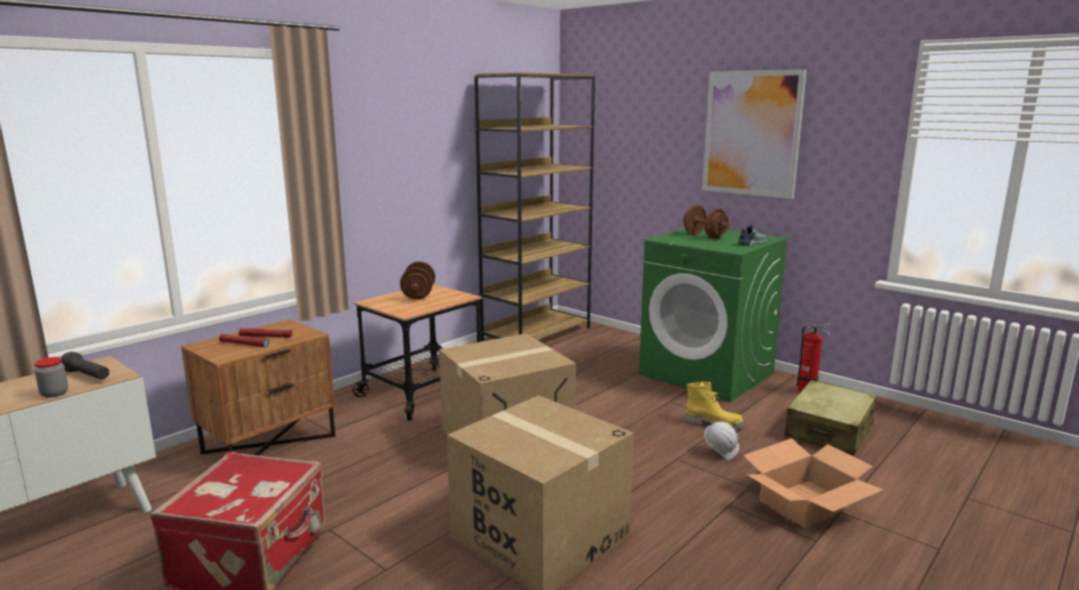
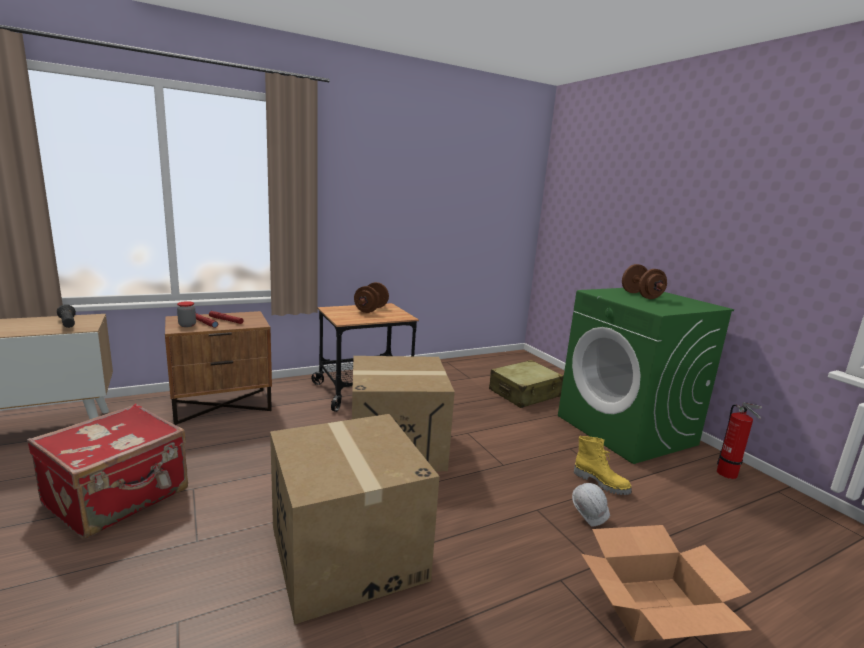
camera: 20 degrees right, 0 degrees up
(54, 393) = (30, 331): jar -> jar (187, 325)
(536, 334) = (492, 363): brown bookcase -> none
(751, 133) = (711, 198): picture -> none
(751, 243) = (685, 307): shoe -> none
(829, 431) = (731, 525): beige suitcase -> beige suitcase (525, 393)

